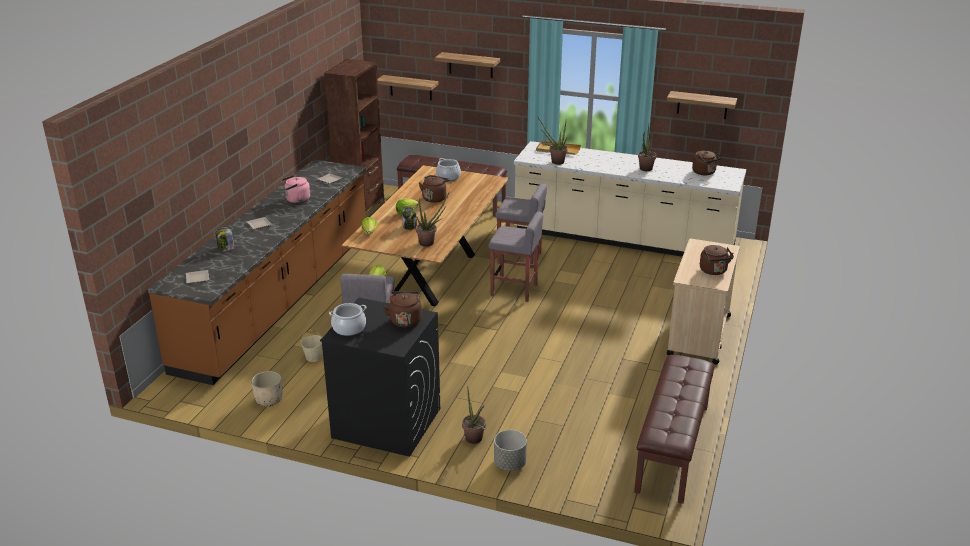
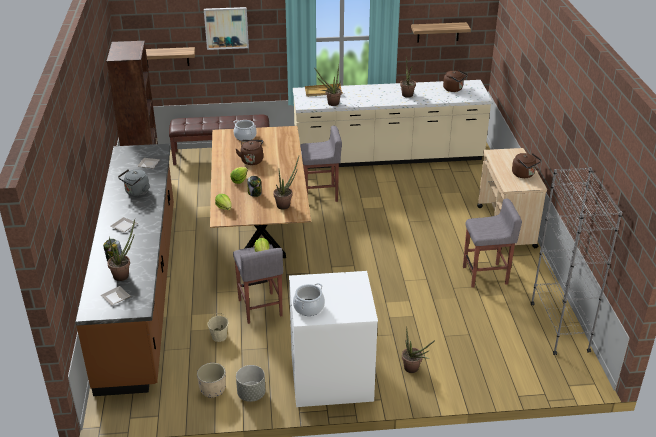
camera: 25 degrees left, 5 degrees up
(221, 262) = (124, 274): none -> potted plant
(296, 200) = (136, 192): pink kettle -> grey kettle
(386, 423) = (330, 378): black washing machine -> white washing machine
(405, 320) = (348, 286): brown kettle -> none
(470, 65) = (226, 28): shelf -> picture
(509, 464) = (455, 380): grey planter -> grey planter (251, 394)
(514, 290) = (339, 225): grey stool -> grey stool (486, 275)
(673, 448) = (559, 327): brown bench -> grey bookcase

